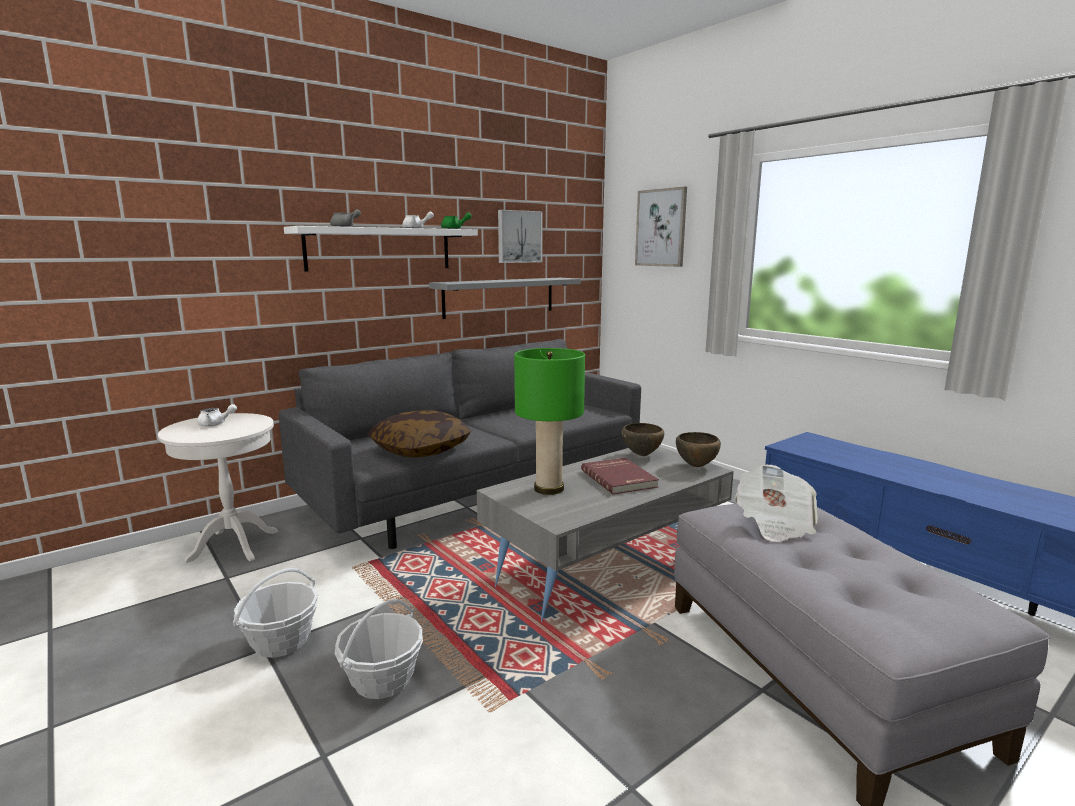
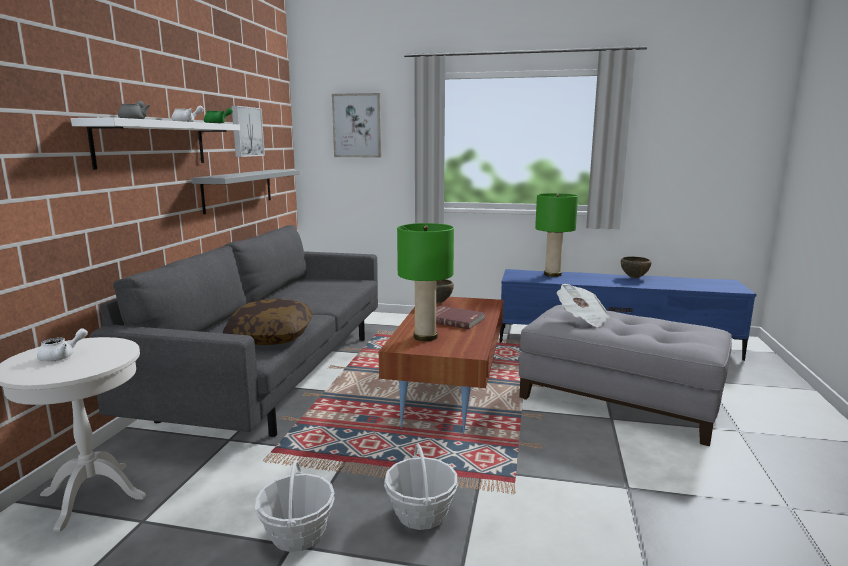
camera: 40 degrees left, 0 degrees up
(607, 565) = (448, 389): grey coffee table -> brown coffee table
(696, 466) = (480, 301): brown bowl -> brown bowl (634, 278)
(863, 453) = (552, 274): none -> green table lamp

